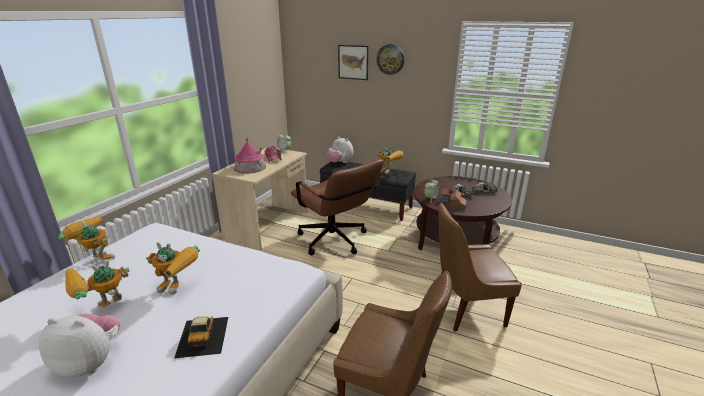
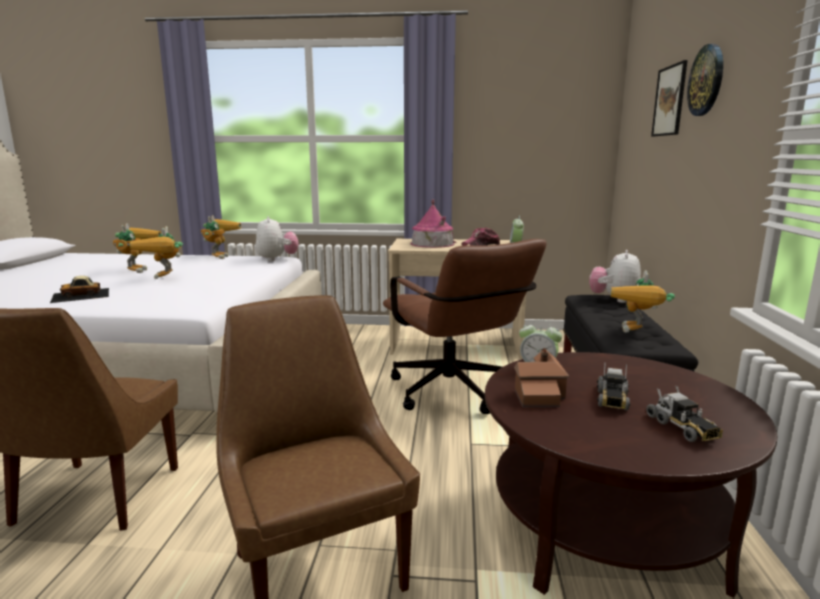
camera: 70 degrees right, 10 degrees down
(91, 362) = (67, 279): plush toy -> plush toy (277, 259)
(103, 310) = (136, 269): toy robot -> toy robot turned 60 degrees clockwise
(336, 242) = (455, 394): brown office chair -> brown office chair turned 60 degrees counterclockwise

